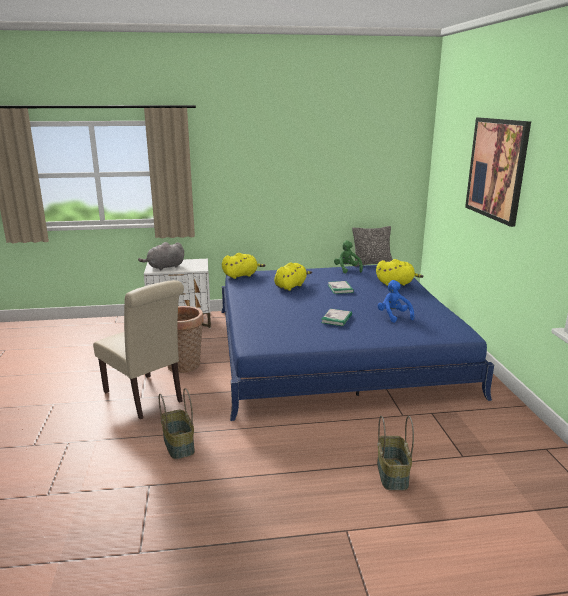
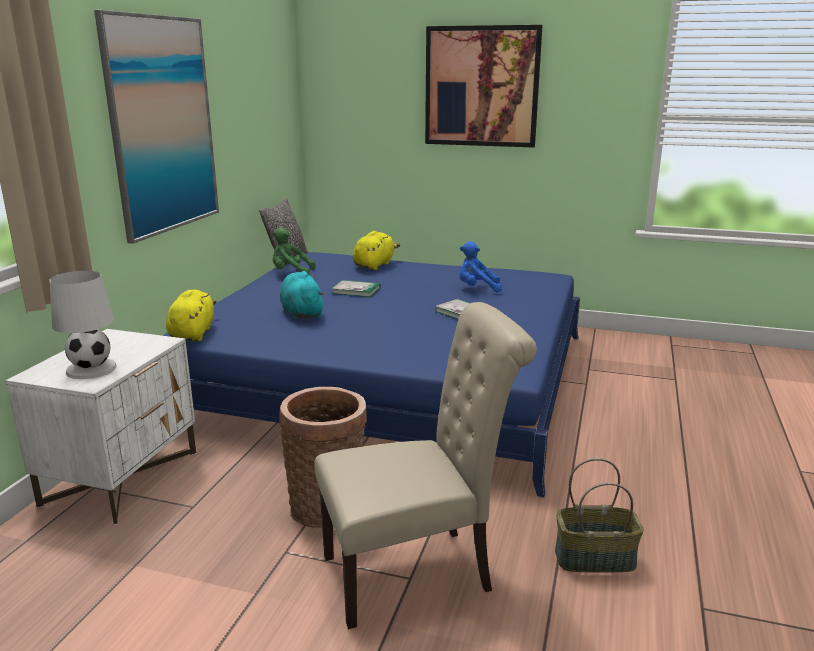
camera: 65 degrees left, 0 degrees up
(164, 267) = (91, 369): grey plush toy -> white table lamp
(270, 170) = (162, 125): none -> picture
(291, 286) = (301, 313): yellow plush toy -> turquoise plush toy
(393, 474) = (701, 420): basket -> none

